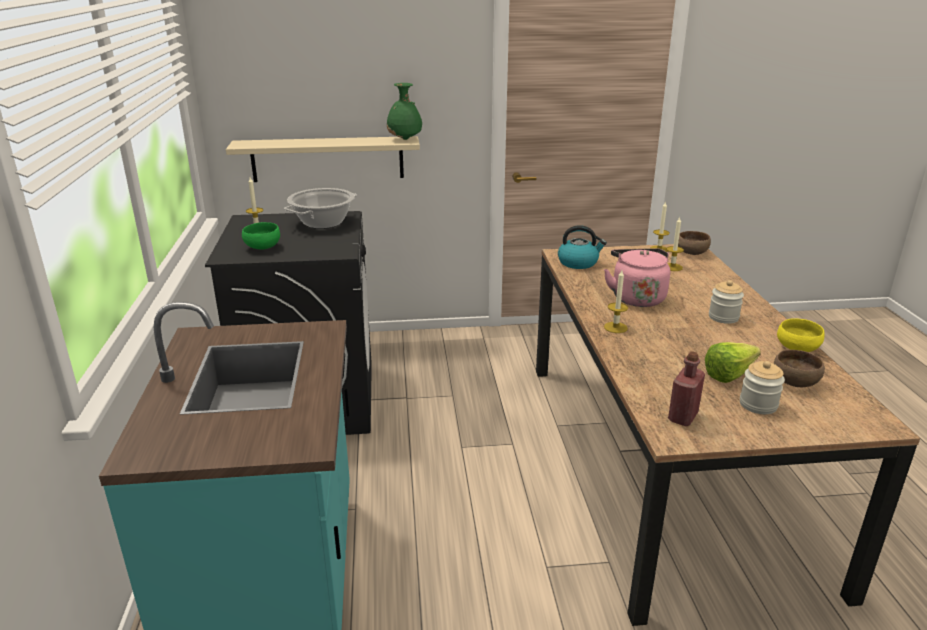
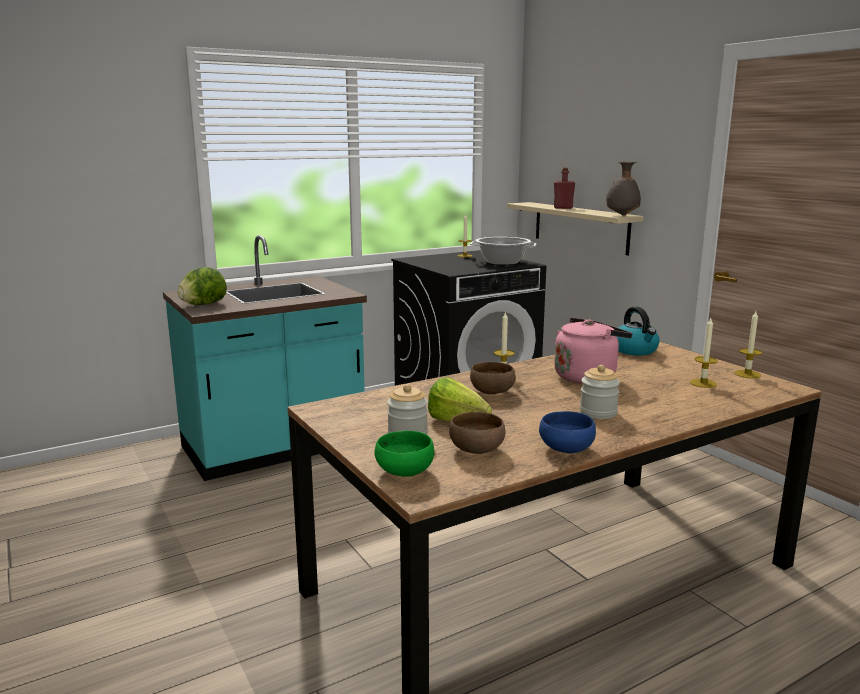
camera: 65 degrees right, 10 degrees down
(260, 442) = (203, 304): none -> lettuce
(262, 248) = (434, 261): green bowl -> green bowl (403, 472)
(405, 139) = (622, 215): green vase -> grey vase
(683, 417) = (356, 410): red bottle -> red bottle (563, 208)
(691, 253) = (771, 388): brown bowl -> brown bowl (491, 391)
(797, 349) = (565, 449): yellow bowl -> blue bowl

